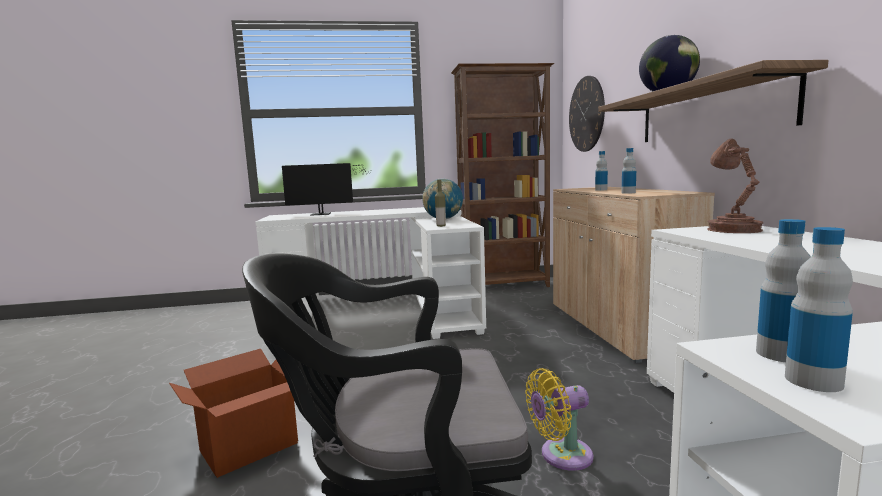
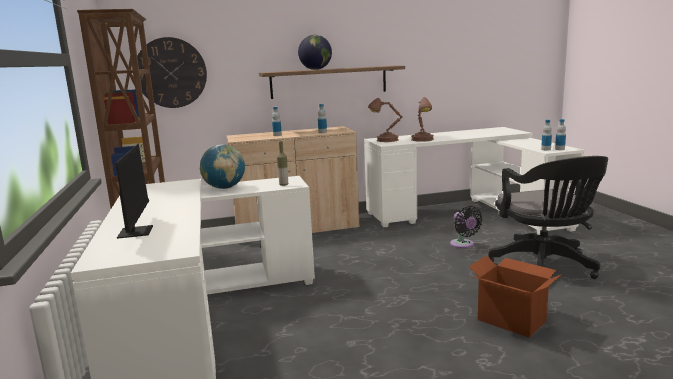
camera: 95 degrees left, 5 degrees up
(561, 455) = (463, 245): yellow fan -> black fan
(758, 241) = (423, 140): none -> brown table lamp

